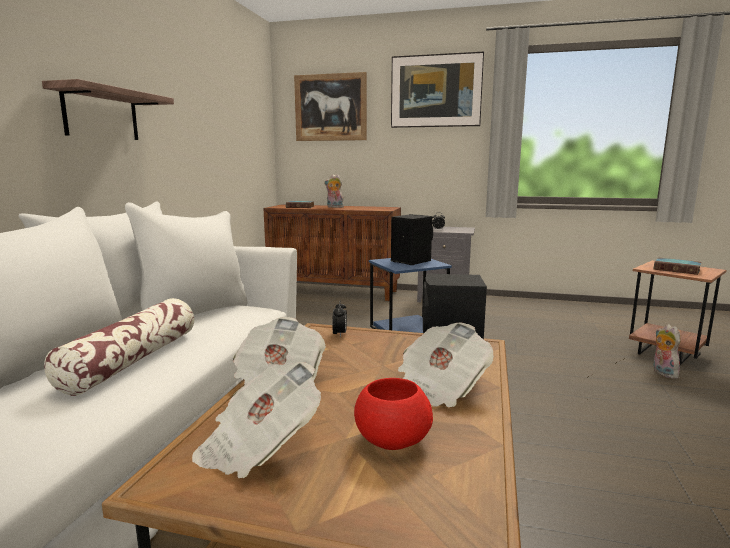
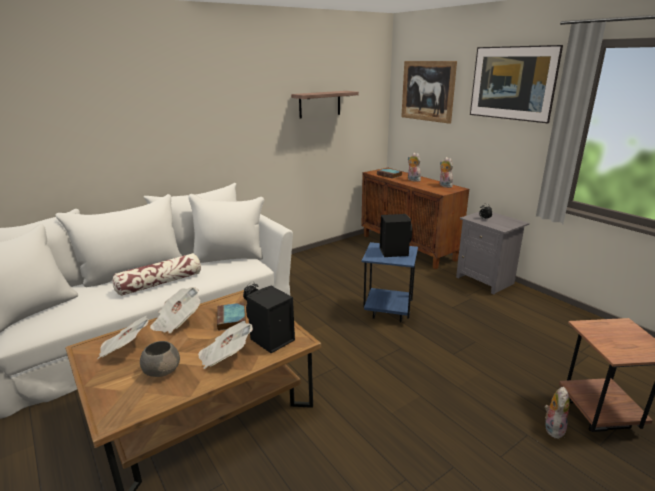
camera: 40 degrees right, 10 degrees up
(101, 114) = (211, 128): shelf -> shelf (320, 104)
(375, 207) = (444, 186): none -> plush toy
(391, 439) = (162, 370): red bowl -> grey bowl
(678, 269) = (615, 339): book -> book (232, 319)

